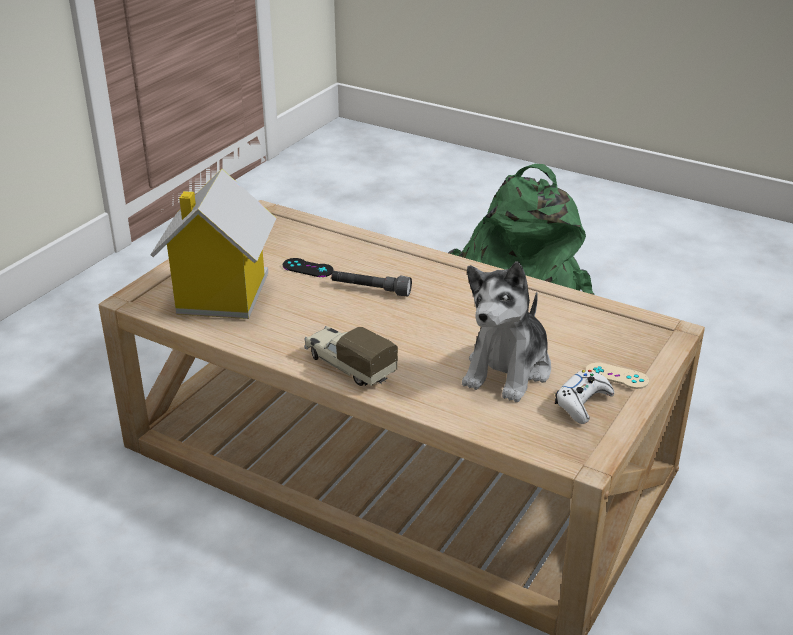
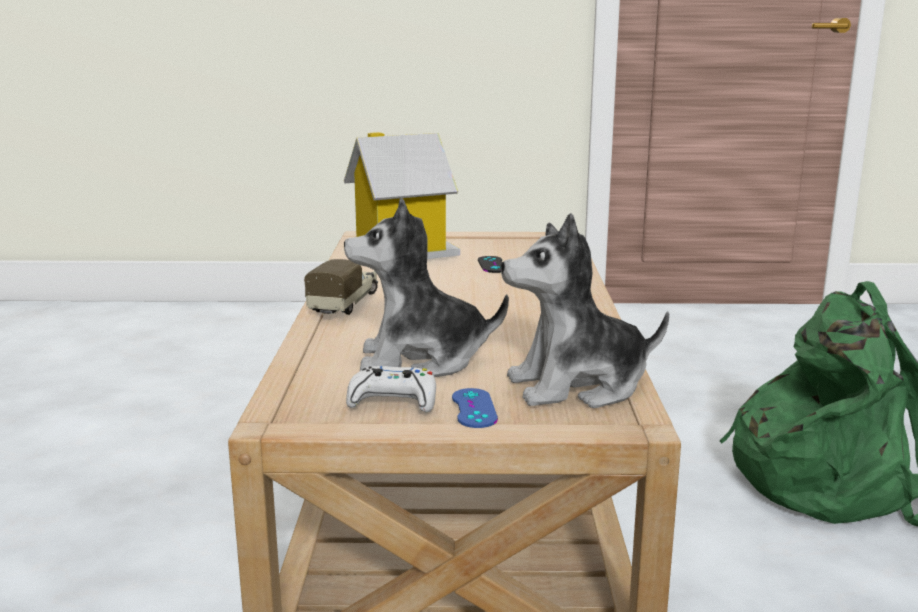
camera: 60 degrees right, 15 degrees down
(370, 289) = (491, 288): grey flashlight -> none
(602, 327) = (578, 386): none -> plush toy
(616, 376) = (474, 408): beige game controller -> blue game controller

